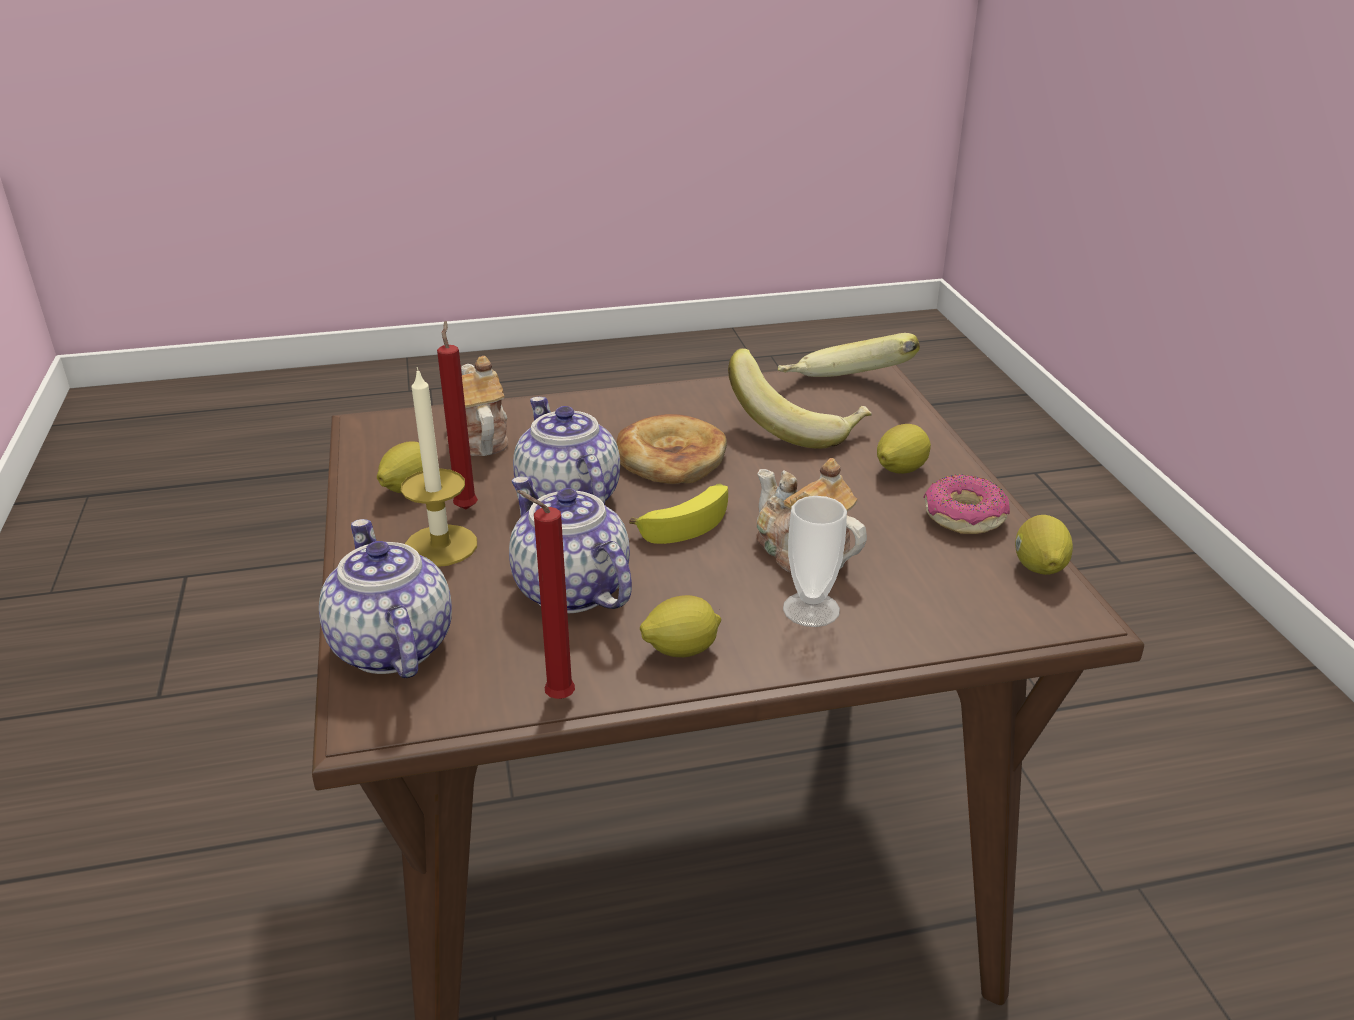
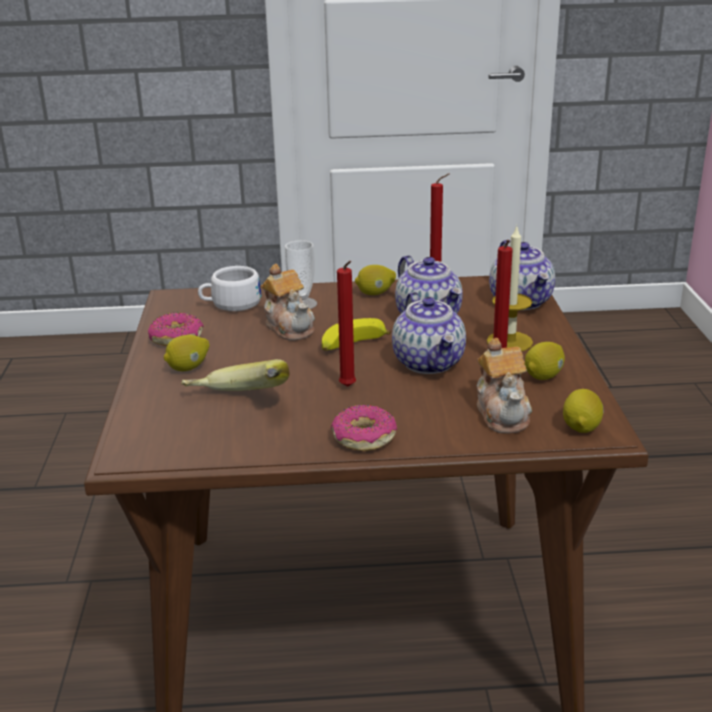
camera: 170 degrees left, 5 degrees down
(636, 403) = (363, 437): none -> donut
(670, 456) = (348, 388): bread -> red candle
(844, 390) = (168, 438): banana -> none
(942, 599) = (230, 304): none -> white cup
(1038, 569) = (165, 313): lemon -> lemon (581, 427)

